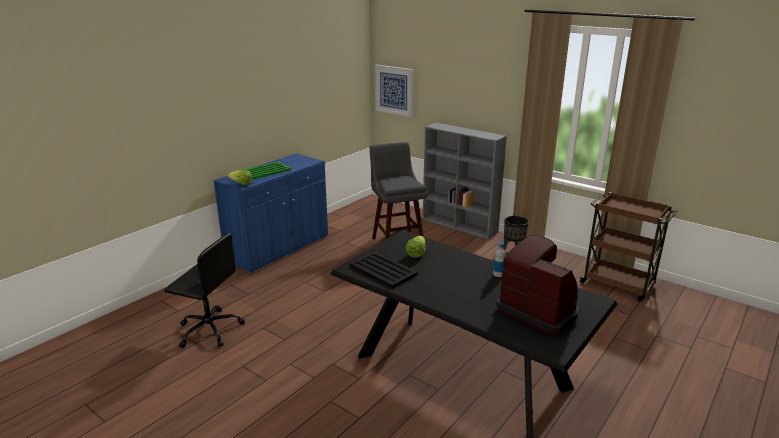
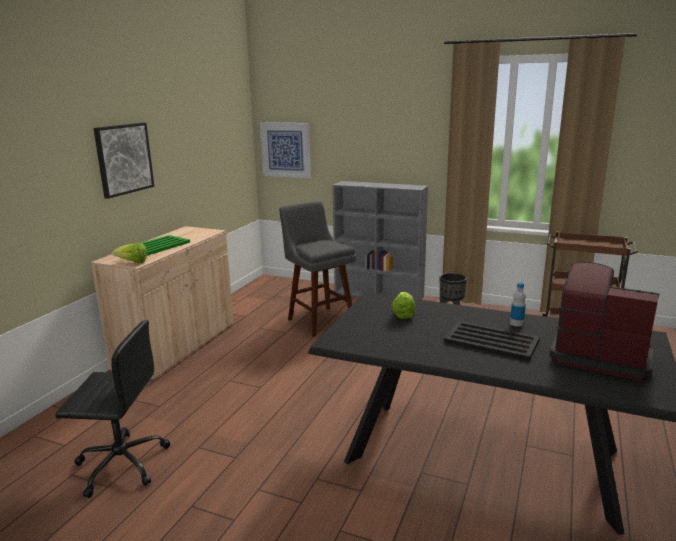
camera: 15 degrees left, 5 degrees down
(245, 101) = (124, 159): none -> picture
(278, 248) = (177, 346): blue cabinet -> beige cabinet
(383, 270) = (378, 338): black tray -> black tray (492, 341)

